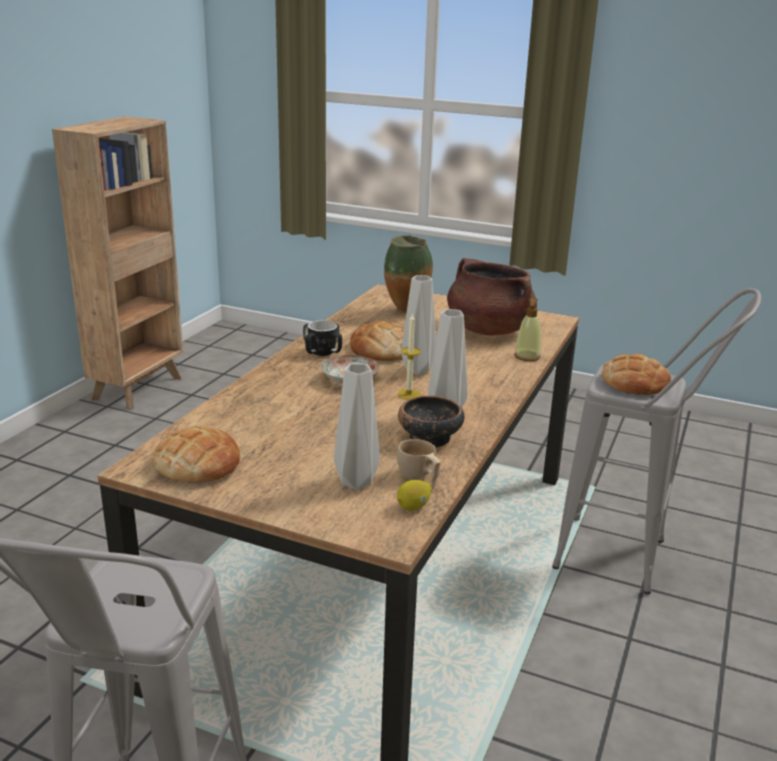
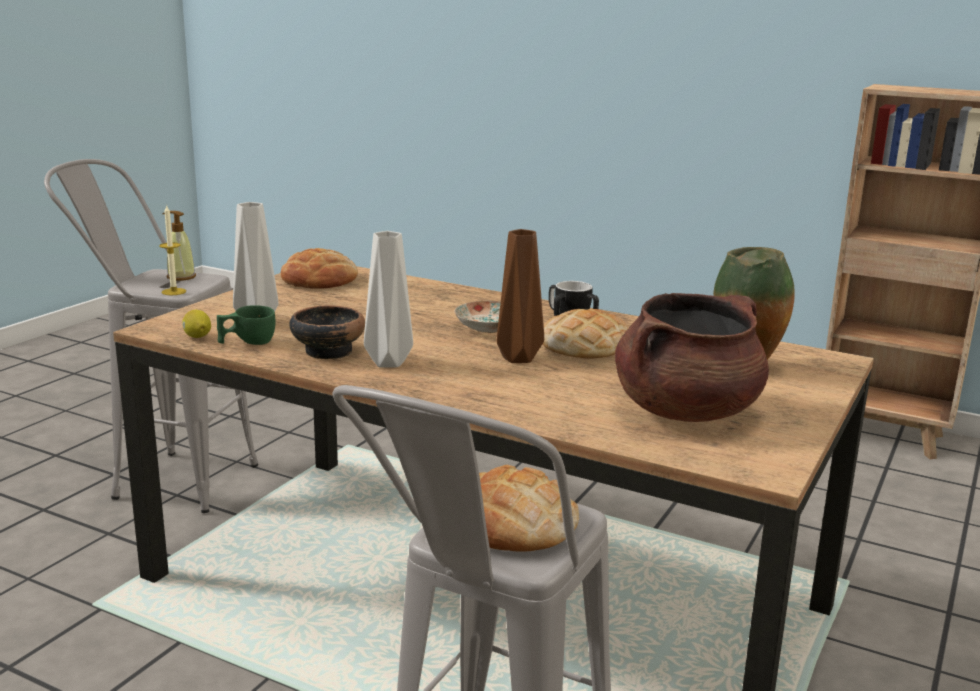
camera: 95 degrees right, 5 degrees down
(408, 394) = (444, 350): candle -> candle (173, 292)
(416, 369) = (519, 358): grey vase -> brown vase
(419, 478) = (247, 342): beige cup -> green cup
(527, 357) = (572, 425): soap dispenser -> soap dispenser (181, 277)

